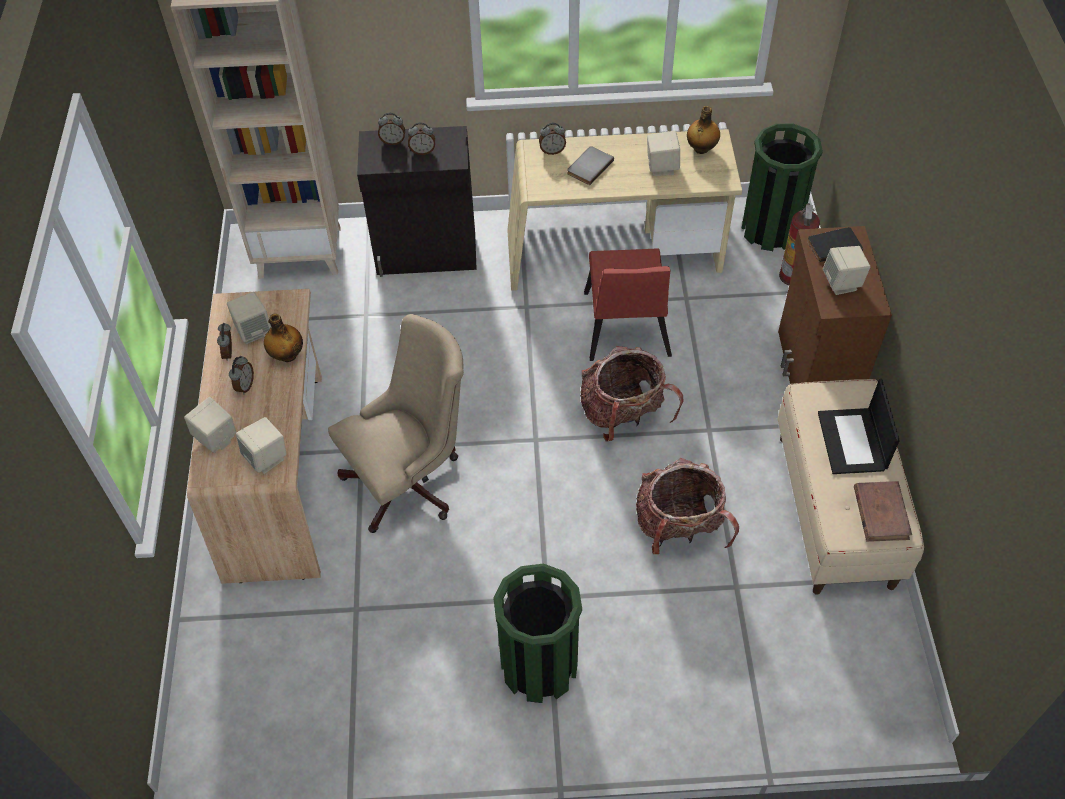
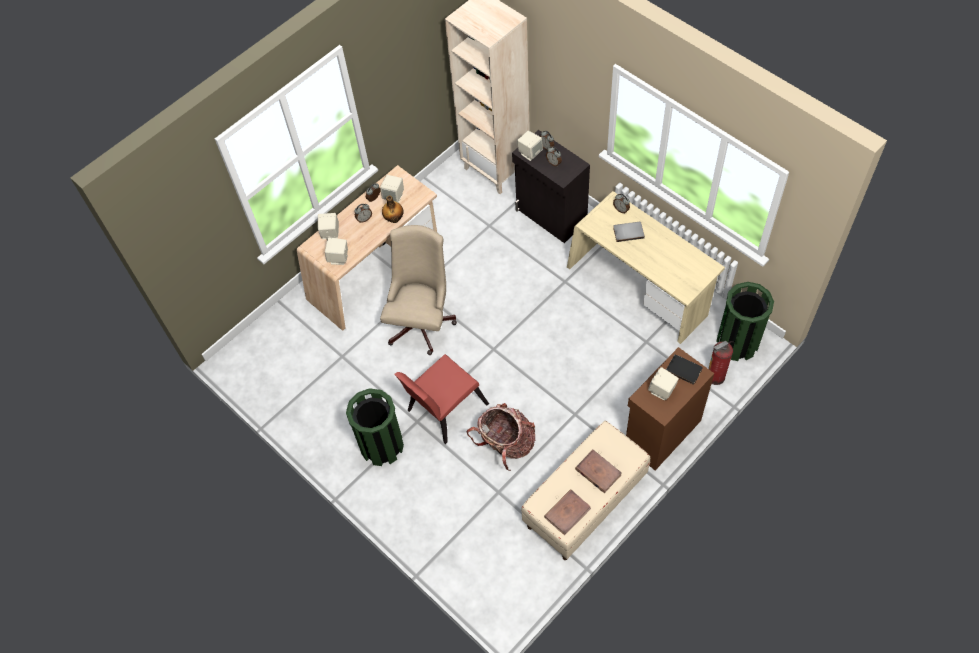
camera: 50 degrees right, 5 degrees up
(411, 480) = (422, 320): beige office chair -> beige office chair turned 90 degrees counterclockwise
(623, 415) = (545, 372): backpack -> none
(625, 330) = (596, 332): red chair -> red chair (443, 409)
(661, 167) = (663, 260): beige speaker -> beige speaker (530, 153)
(701, 149) = (695, 266): bottle -> none
(853, 442) = (598, 472): laptop -> brown book

